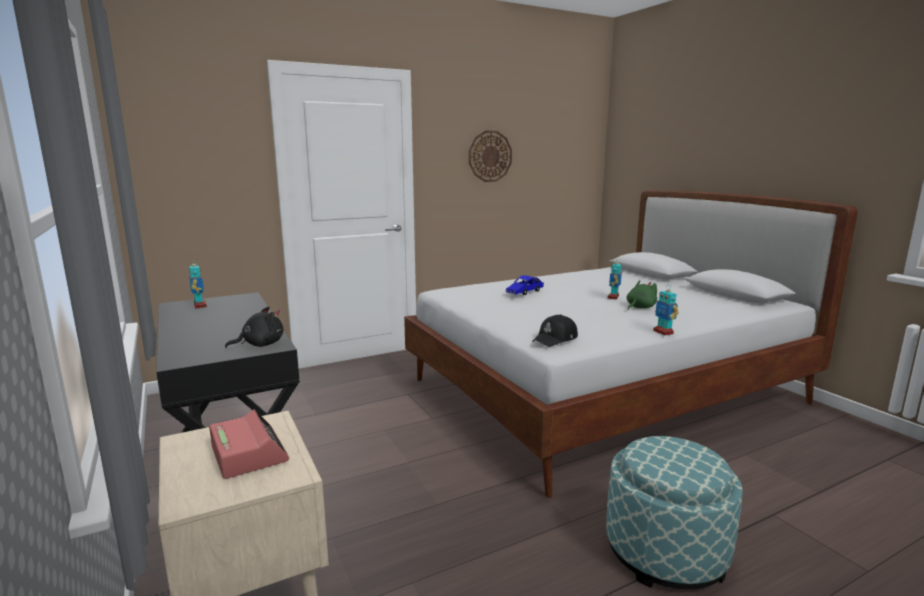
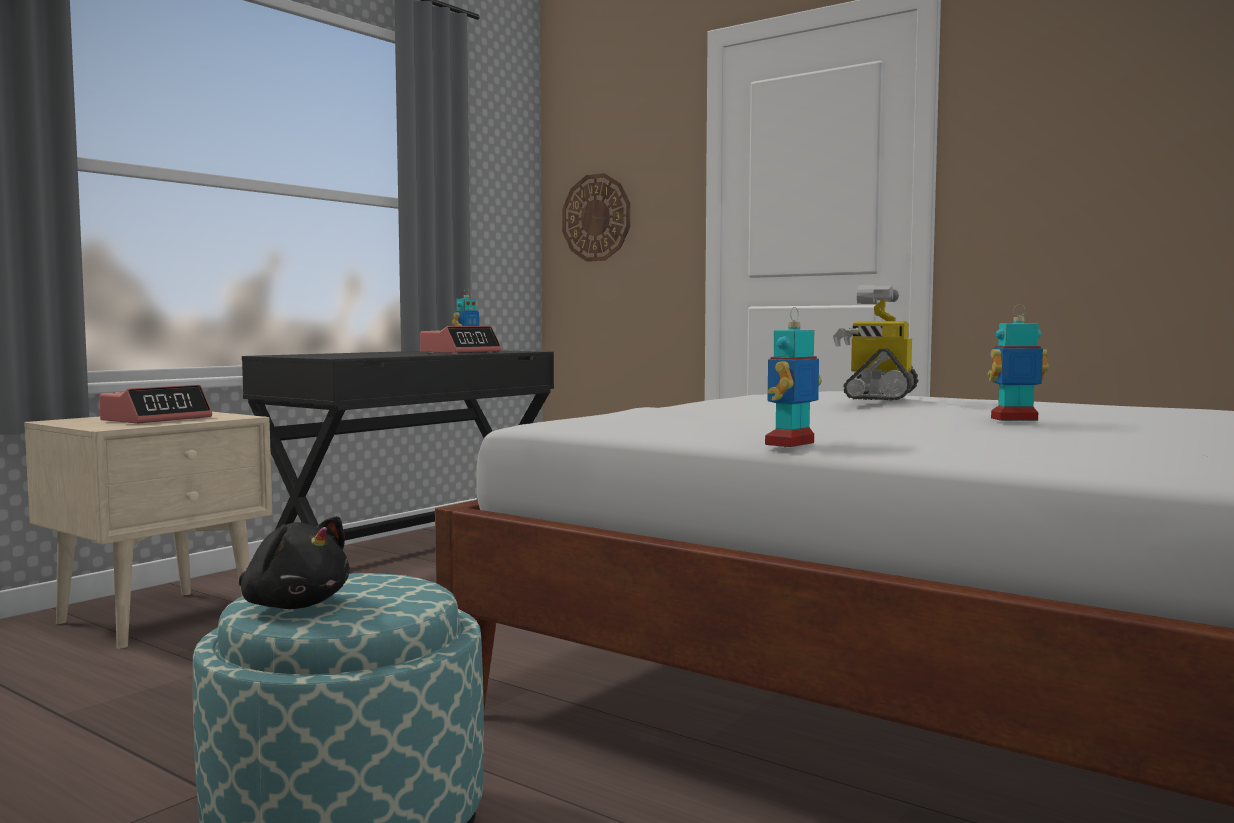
camera: 65 degrees right, 10 degrees down
(240, 311) = (461, 352): none -> alarm clock
(260, 345) = (339, 356): black plush toy -> black plush toy (294, 605)
(490, 156) = (1138, 131): wall clock -> wall clock (596, 218)
(524, 292) = (879, 396): blue toy car -> toy robot
(555, 339) = (602, 417): black cap -> none
(639, 307) = (976, 430): green plush toy -> none

